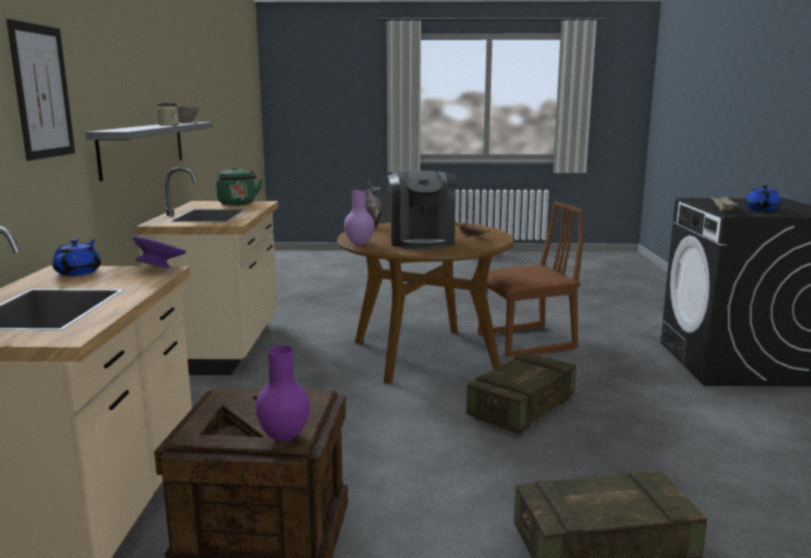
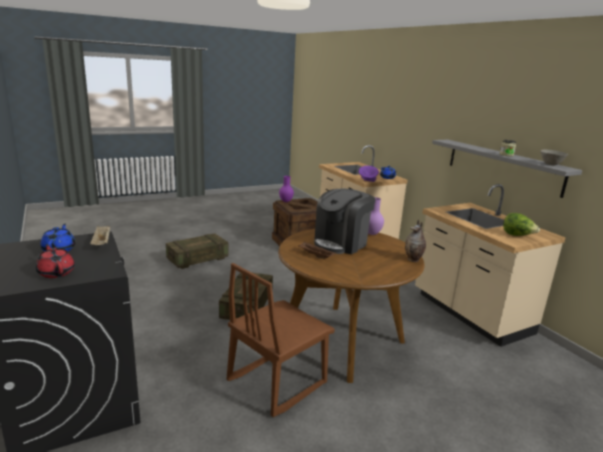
camera: 150 degrees right, 5 degrees up
(42, 92) = (427, 117): picture -> none
(238, 204) = (517, 235): green kettle -> lettuce
(421, 241) = (341, 243): coffee machine -> coffee machine turned 105 degrees counterclockwise
(739, 201) = (56, 272): none -> red teapot

